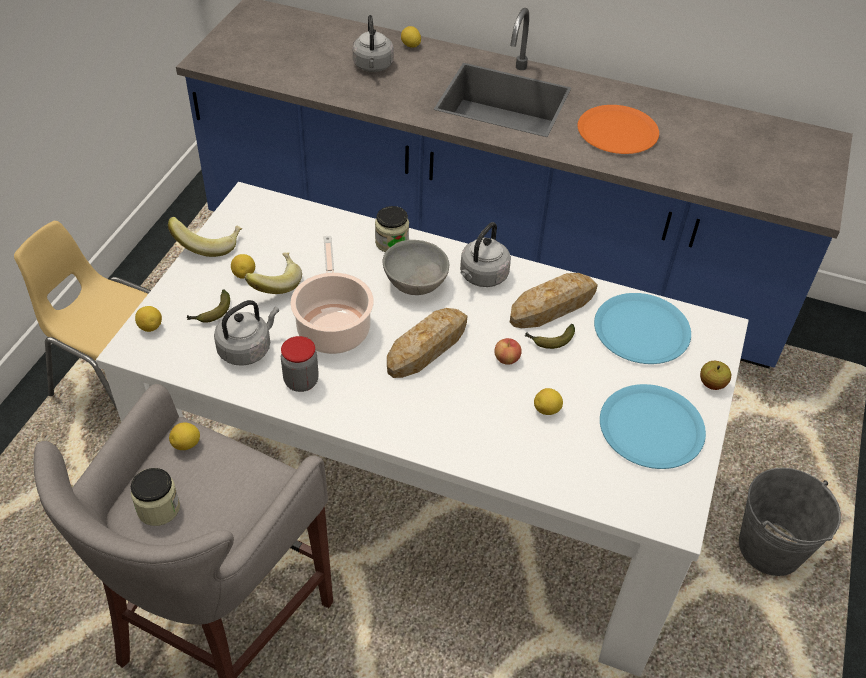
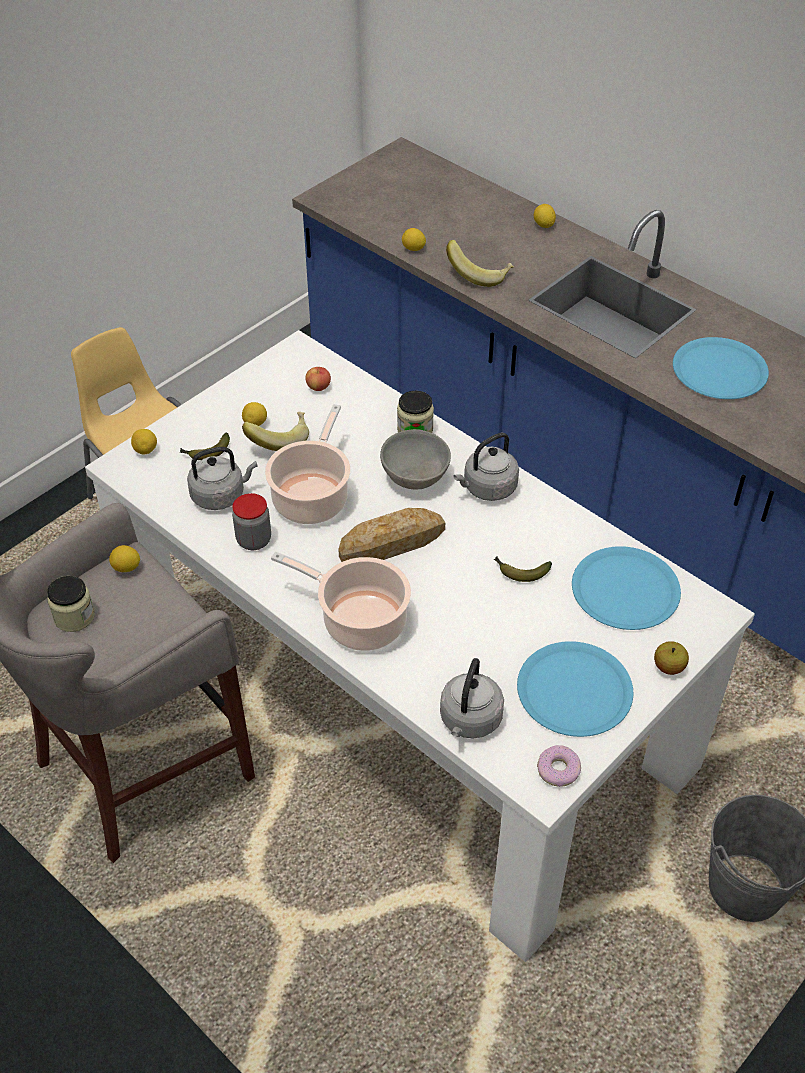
camera: 25 degrees right, 0 degrees up
(209, 244) = (238, 385): banana -> banana (479, 275)
(373, 66) = (490, 240): grey kettle -> grey kettle (469, 721)
(437, 425) = (359, 620): none -> cooking pot
(506, 359) = (464, 577): apple -> apple (318, 387)
(547, 410) = (475, 639): lemon -> lemon (413, 249)
(553, 306) = (544, 538): bread -> none
(617, 131) = (720, 370): orange plate -> blue plate
(679, 501) = (558, 770): none -> donut

